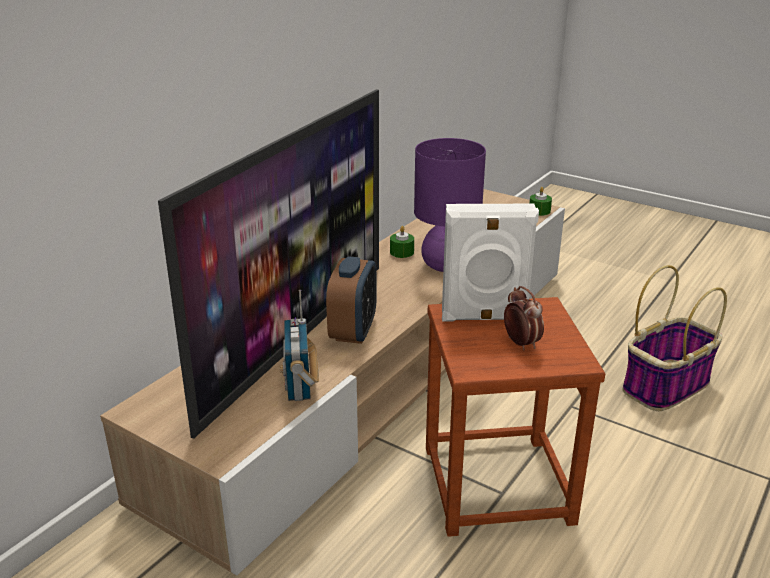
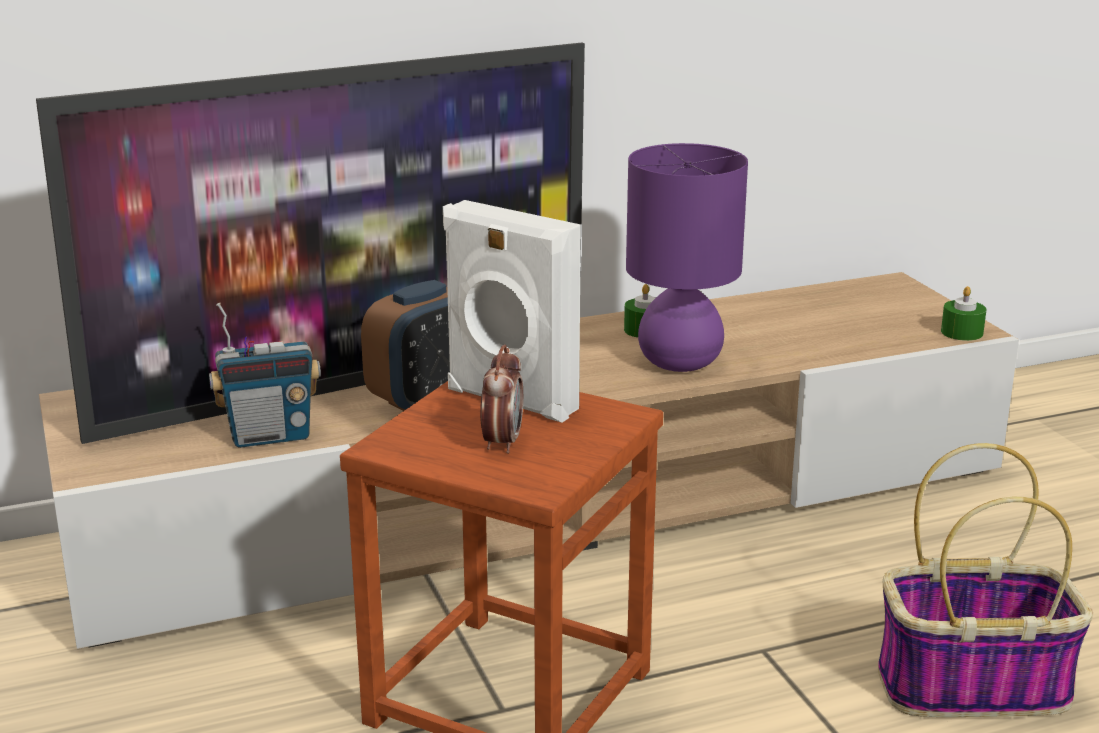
camera: 35 degrees right, 5 degrees down
(300, 387) = (270, 436): radio -> radio turned 135 degrees counterclockwise

